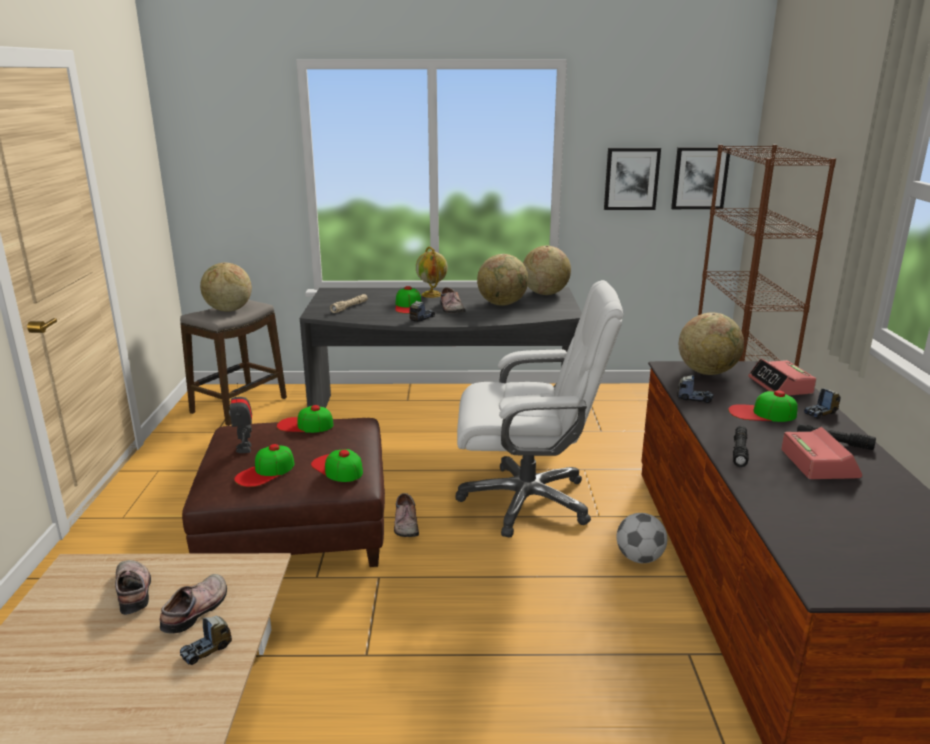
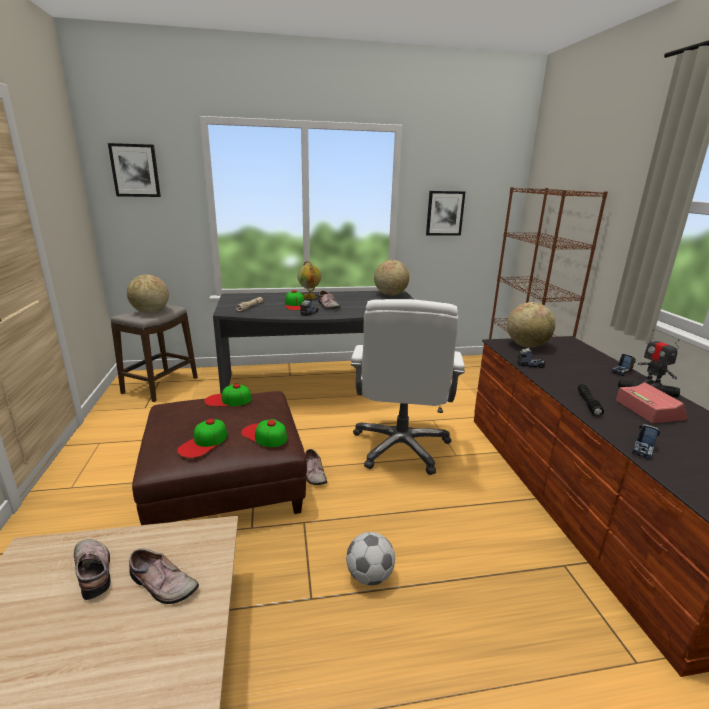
camera: 10 degrees left, 0 degrees up
(198, 610) = (161, 585): shoe -> shoe turned 105 degrees clockwise
(207, 650) = (178, 631): toy truck -> toy truck (643, 450)
(245, 448) = (181, 423): toy robot -> toy robot (652, 384)
(502, 304) = (364, 302): globe -> none
(528, 500) = (401, 447): white office chair -> white office chair turned 105 degrees clockwise
(639, 558) = (497, 487): football -> football (369, 576)
(699, 178) = (489, 213): picture -> picture (135, 170)
(762, 413) = (583, 373): cap -> none
(780, 386) = (581, 353): alarm clock -> none

